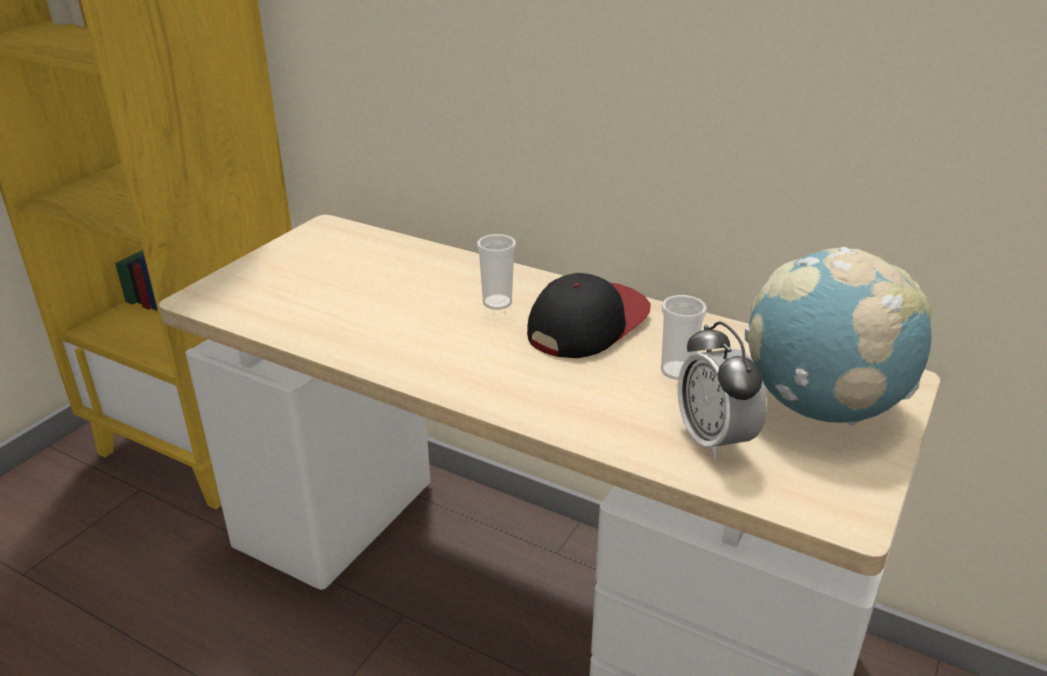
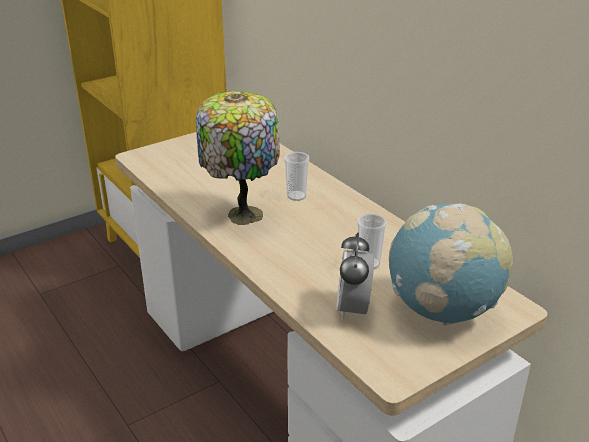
camera: 25 degrees right, 0 degrees up
(440, 346) = (242, 214): none -> table lamp
(587, 324) = (339, 222): cap -> none

